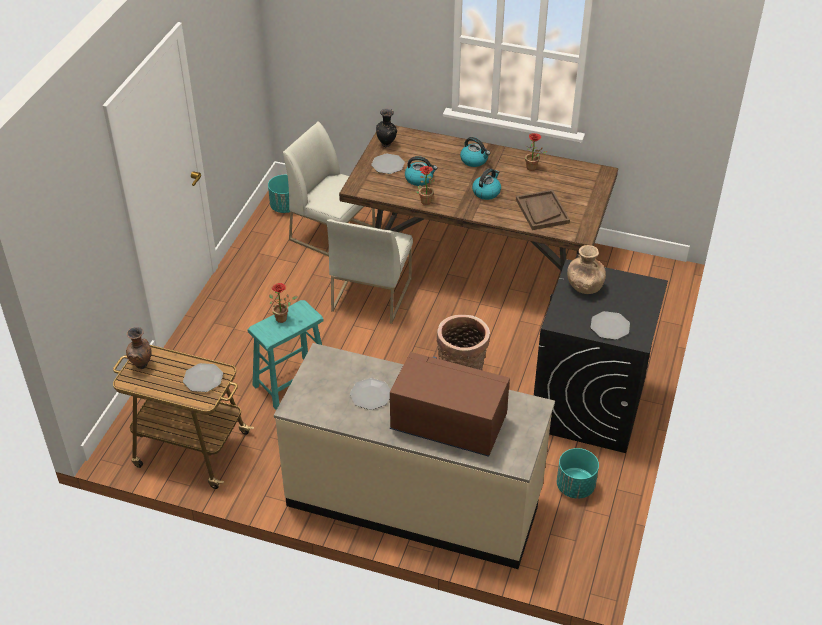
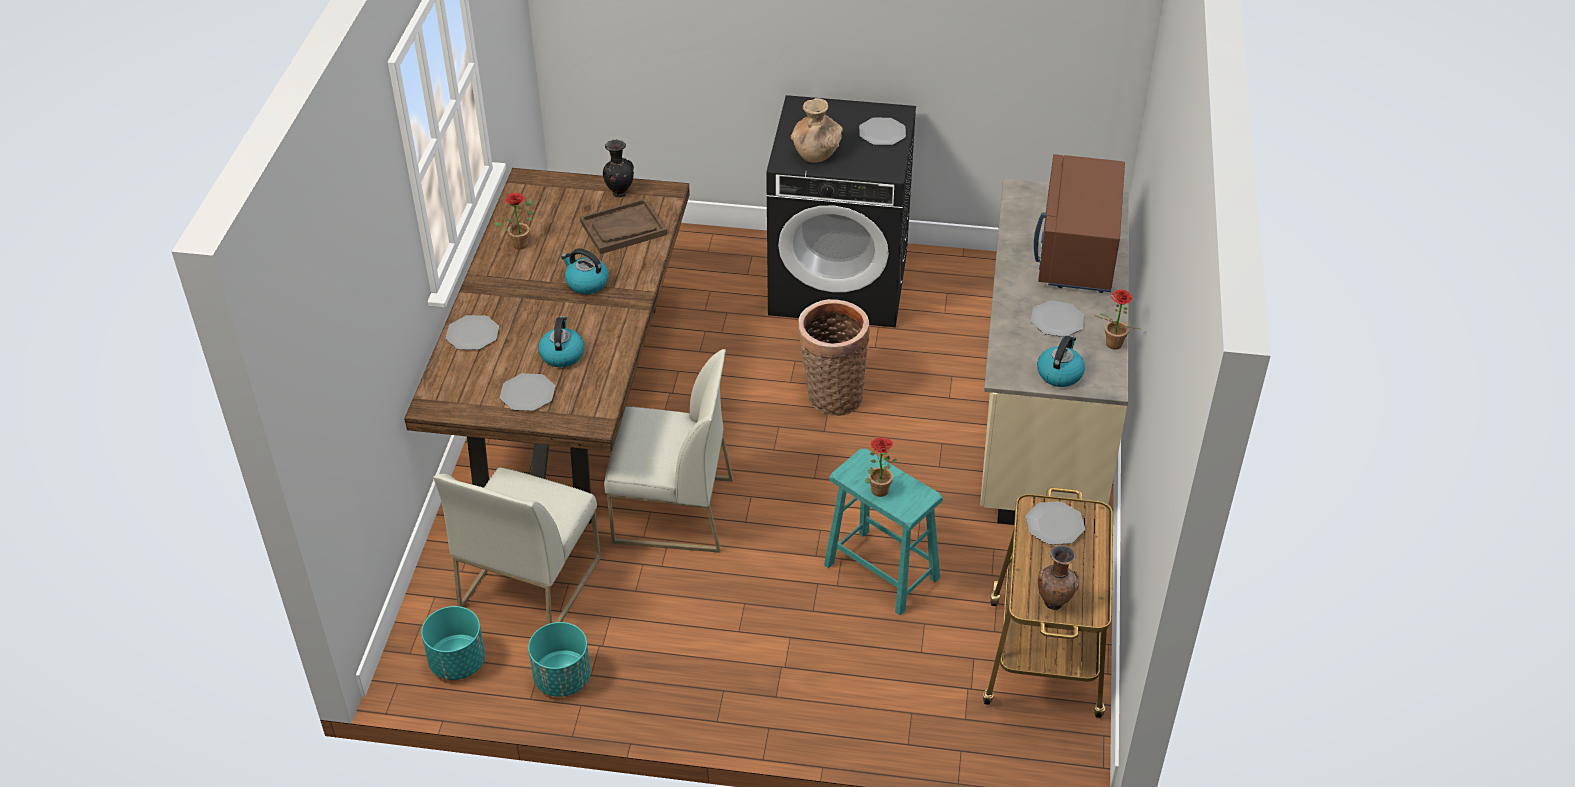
camera: 100 degrees left, 0 degrees up
(387, 144) = (471, 402): black vase -> black vase (619, 193)
(425, 200) = (615, 342): potted plant -> potted plant (1111, 345)
(447, 147) = (472, 334): none -> plate
(474, 160) = (507, 301): kettle -> kettle (1059, 373)
(575, 487) = (971, 286): turquoise planter -> turquoise planter (563, 678)

